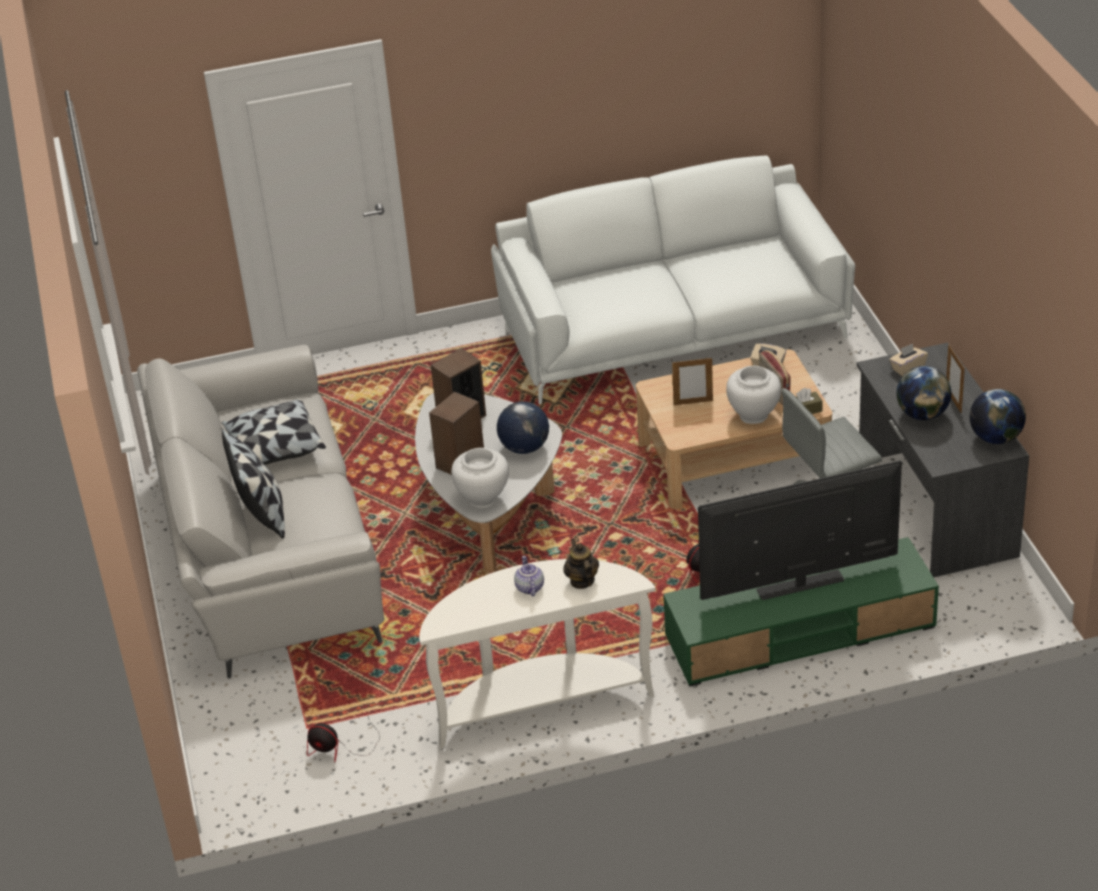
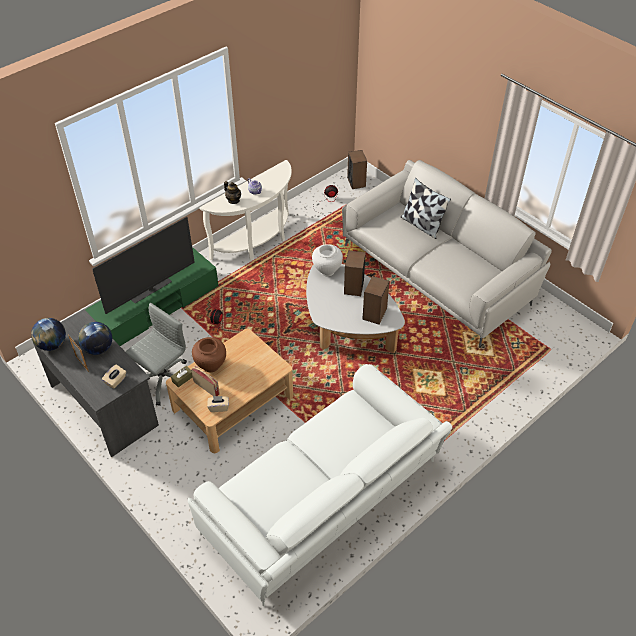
camera: 150 degrees right, 10 degrees up
(240, 775) = (356, 182): none -> speaker
(274, 448) = (450, 258): pillow -> none
(524, 448) = (327, 305): globe -> none
(693, 402) = (251, 364): picture frame -> none
(753, 415) = (211, 365): white vase -> brown vase

